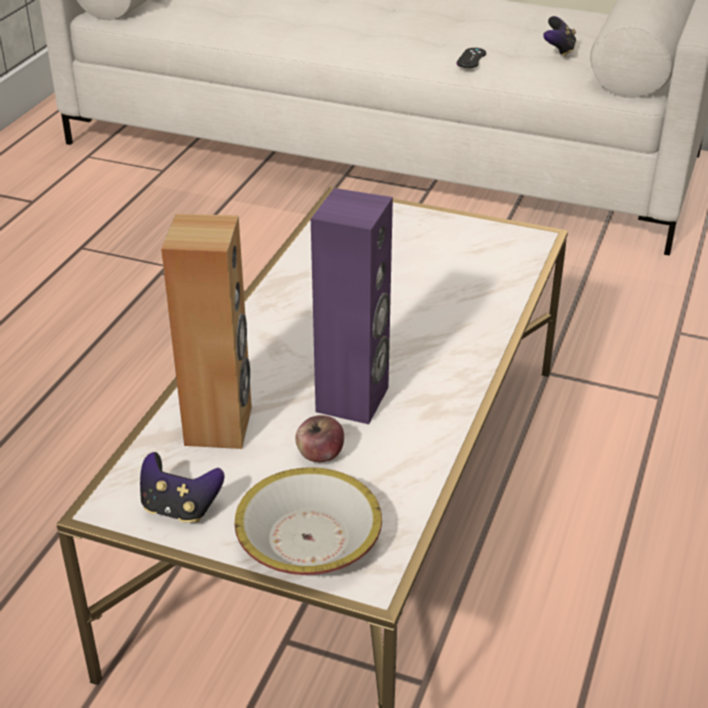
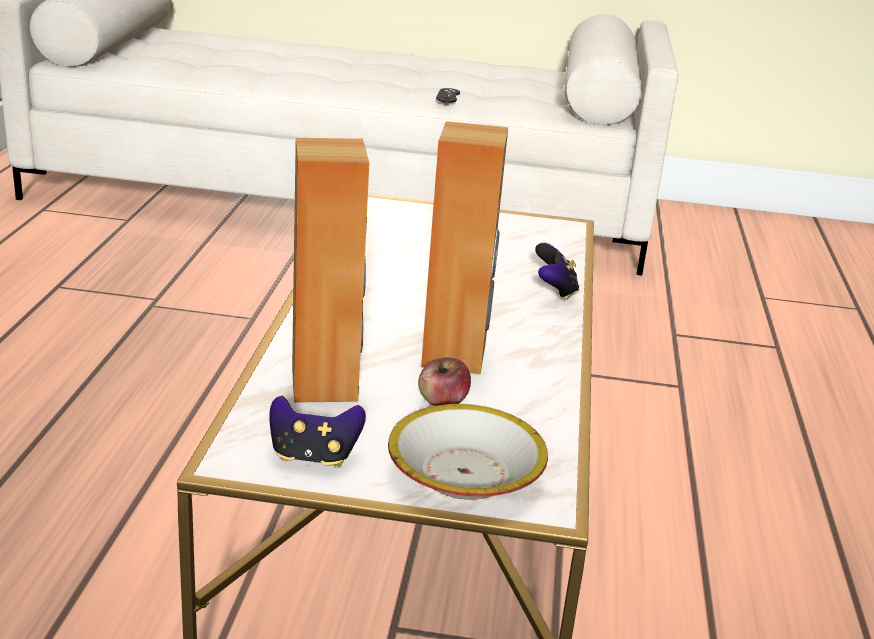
camera: 15 degrees left, 10 degrees down
(353, 400) = (455, 355): purple speaker -> brown speaker
(558, 50) = (524, 91): game controller -> game controller (554, 291)

